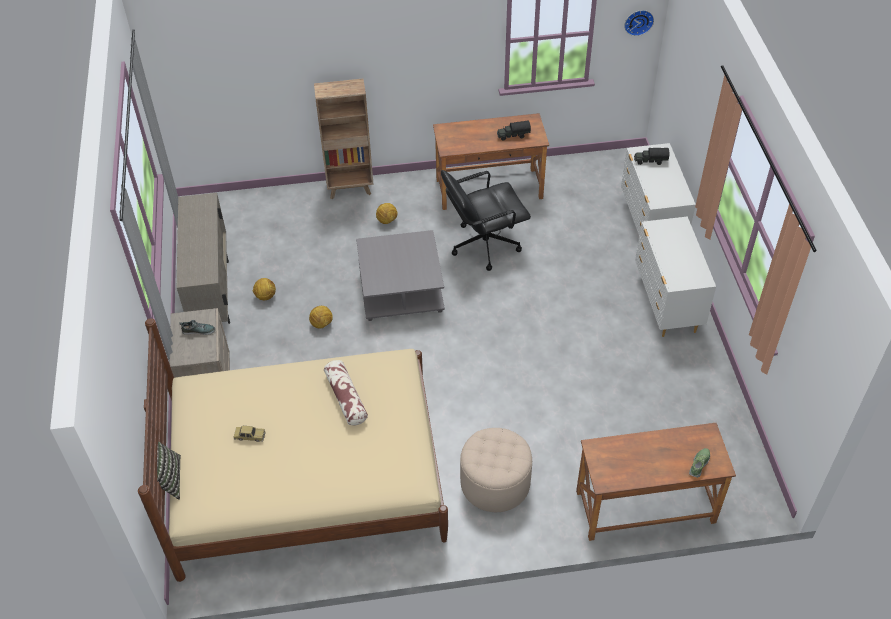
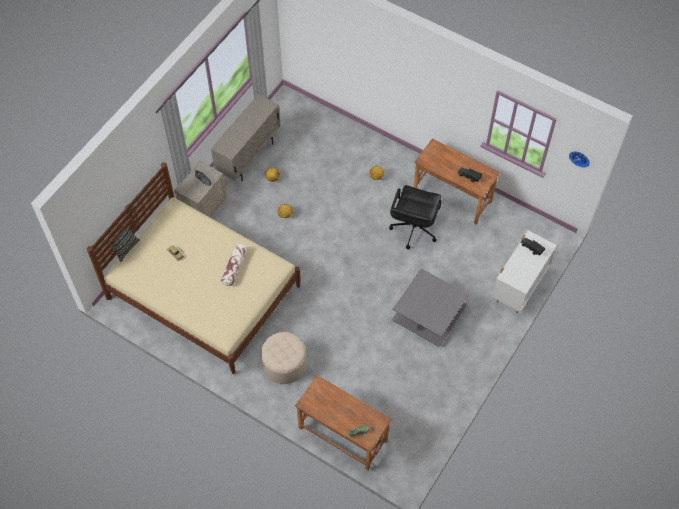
camera: 40 degrees right, 10 degrees up
(350, 188) = (376, 142): brown bookcase -> none
(400, 289) = (343, 223): grey coffee table -> grey coffee table (428, 314)
(484, 244) = (413, 229): black office chair -> black office chair turned 90 degrees counterclockwise
(667, 304) = (475, 339): white dresser -> none

